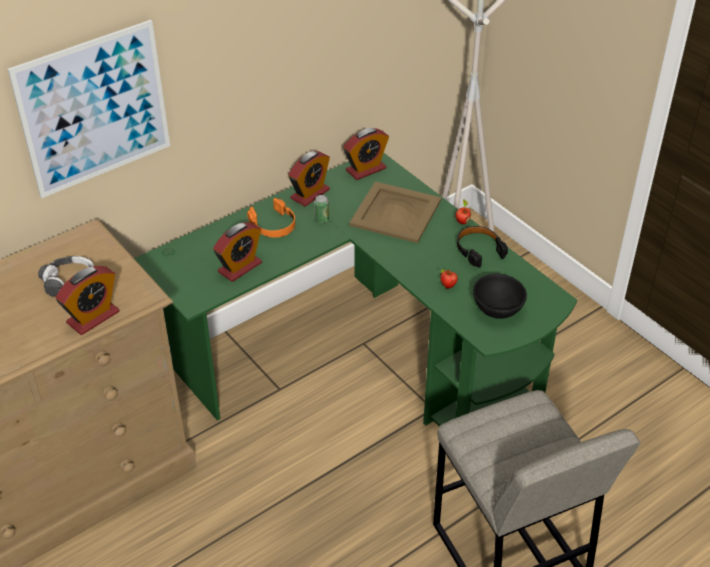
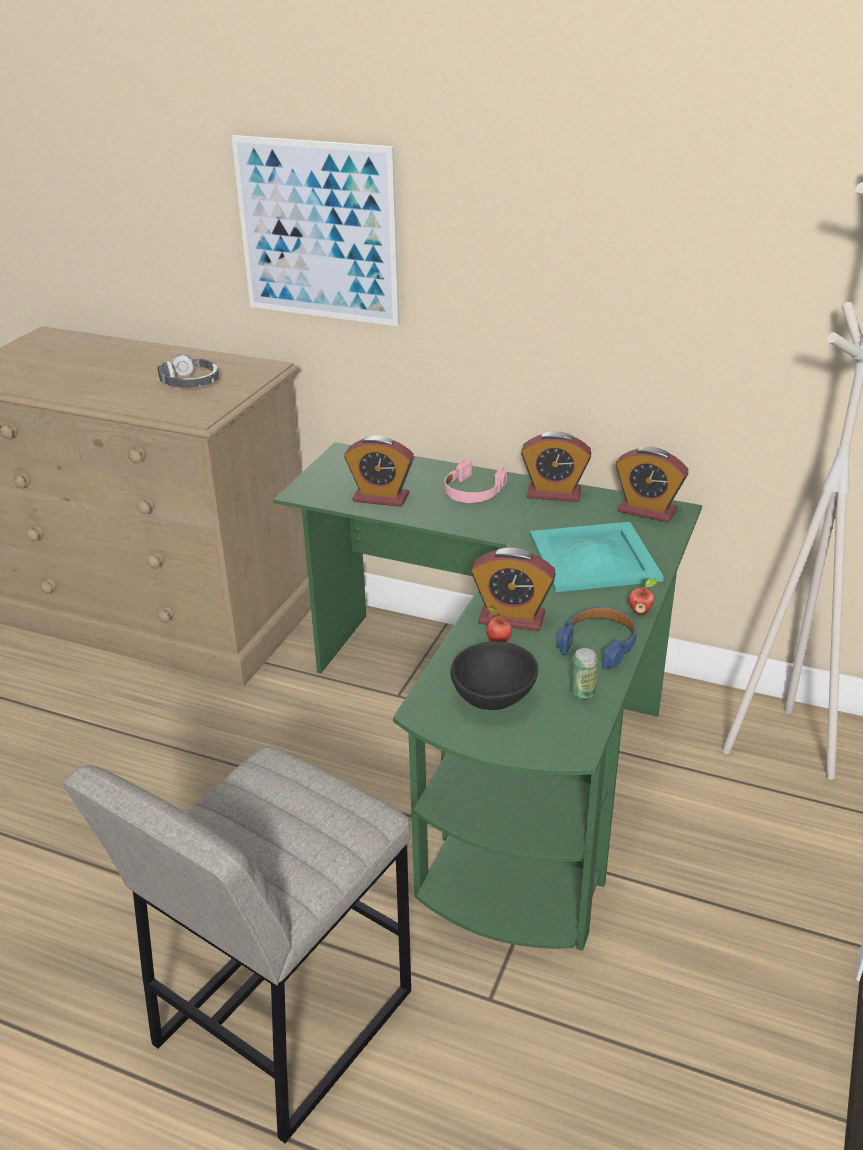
camera: 60 degrees right, 10 degrees down
(93, 317) = (147, 407): alarm clock -> alarm clock (511, 618)
(273, 225) = (472, 492): orange headphones -> pink headphones
(321, 219) = (518, 515): can -> can (582, 692)
(395, 212) = (594, 557): beige tray -> turquoise tray
(479, 250) = (599, 643): black headphones -> blue headphones

